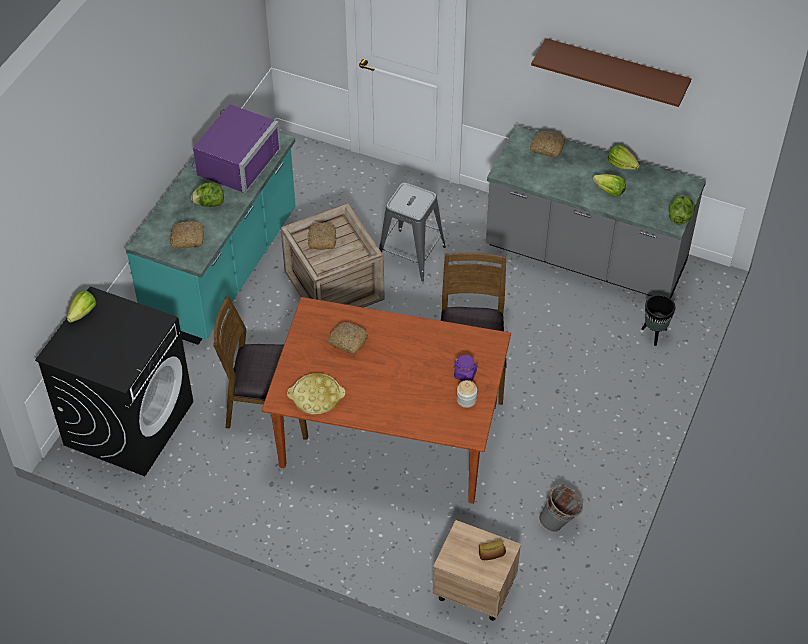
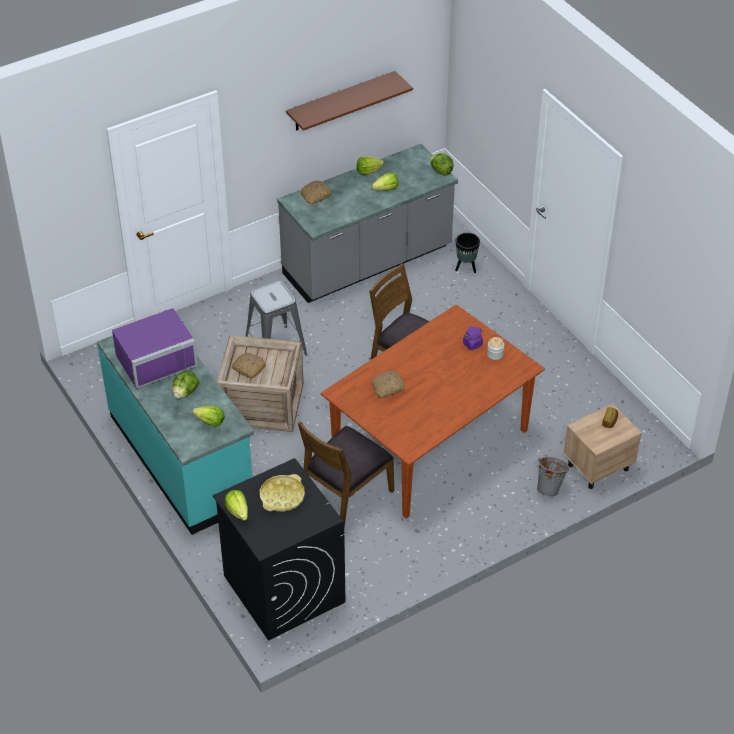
camera: 55 degrees left, 5 degrees down
(187, 239) = (210, 422): bread -> lettuce
(234, 161) = (155, 358): purple microwave -> purple microwave turned 90 degrees clockwise
(316, 397) = (423, 428): yellow tray -> yellow tray (282, 496)
(560, 522) = (578, 396): grey bucket -> grey bucket (550, 487)

